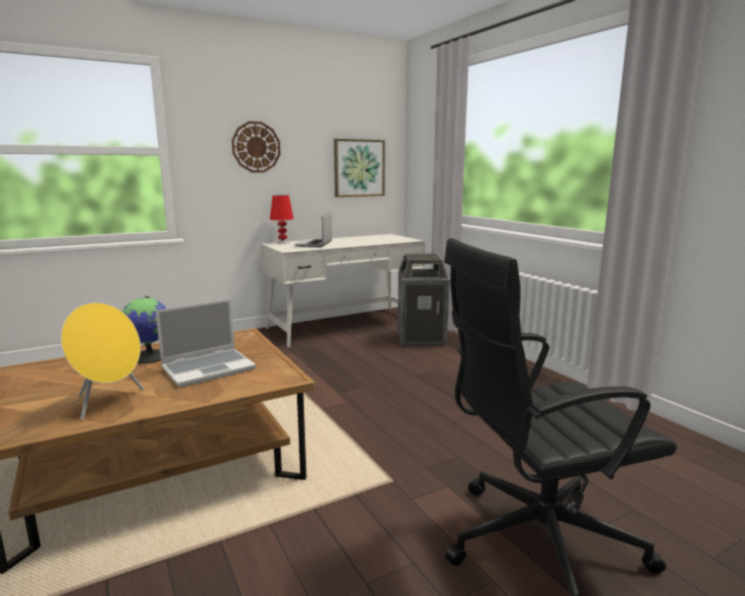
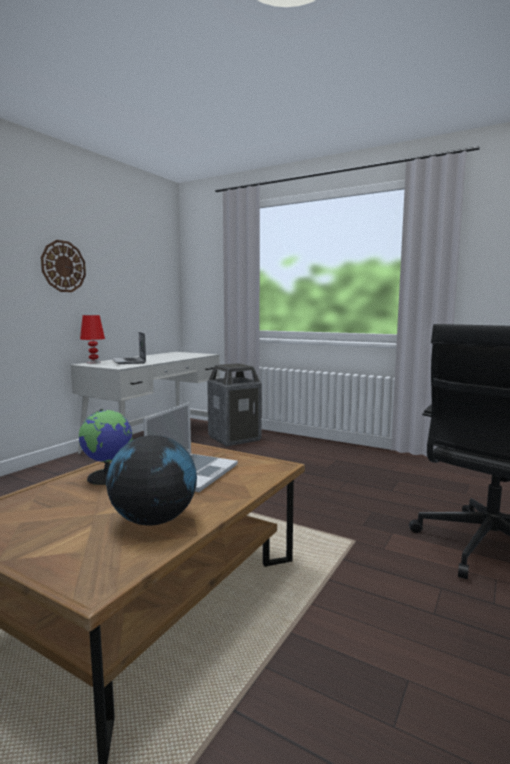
camera: 30 degrees left, 5 degrees down
(108, 402) = (154, 520): yellow speaker -> globe
(359, 168) = (149, 291): picture -> none

